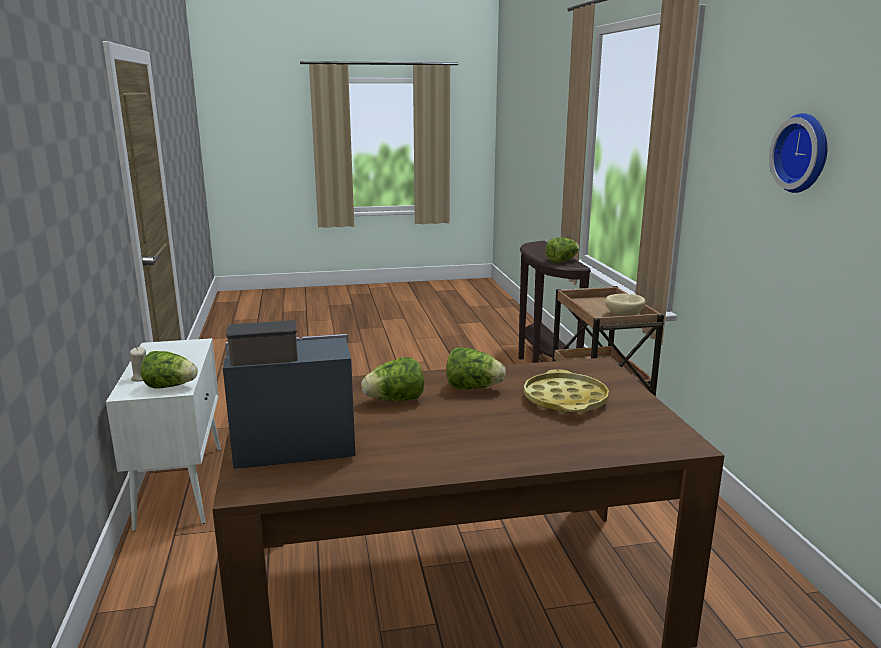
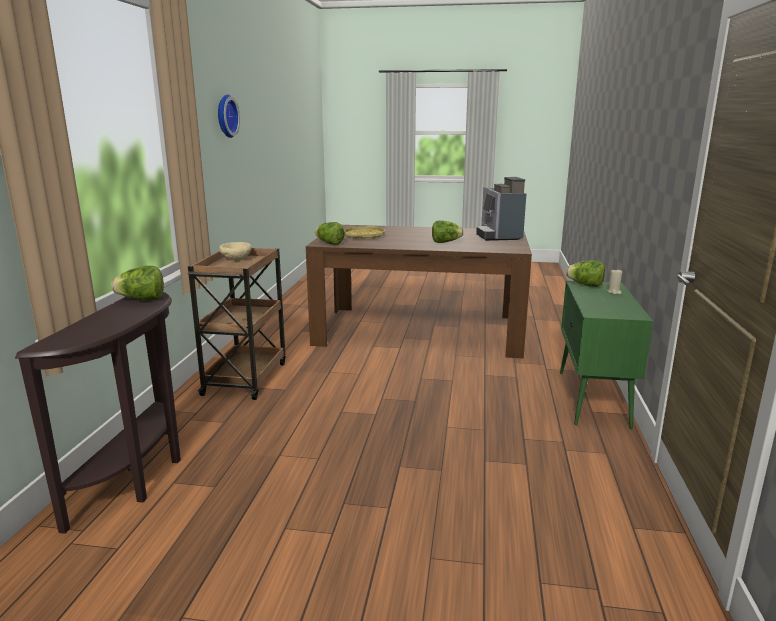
camera: 160 degrees left, 0 degrees up
(181, 485) = (593, 399): white cabinet -> green cabinet
(289, 446) = (498, 236): coffee machine -> coffee machine turned 75 degrees clockwise
(473, 388) = (402, 242): lettuce -> lettuce (329, 243)

